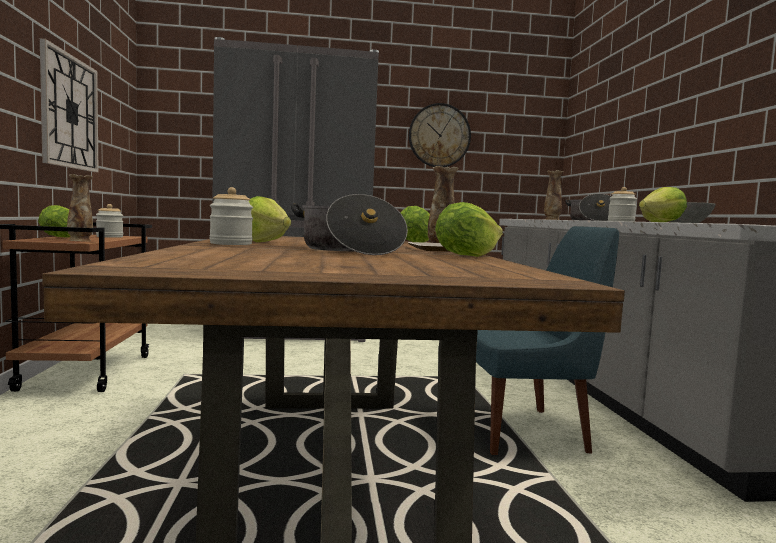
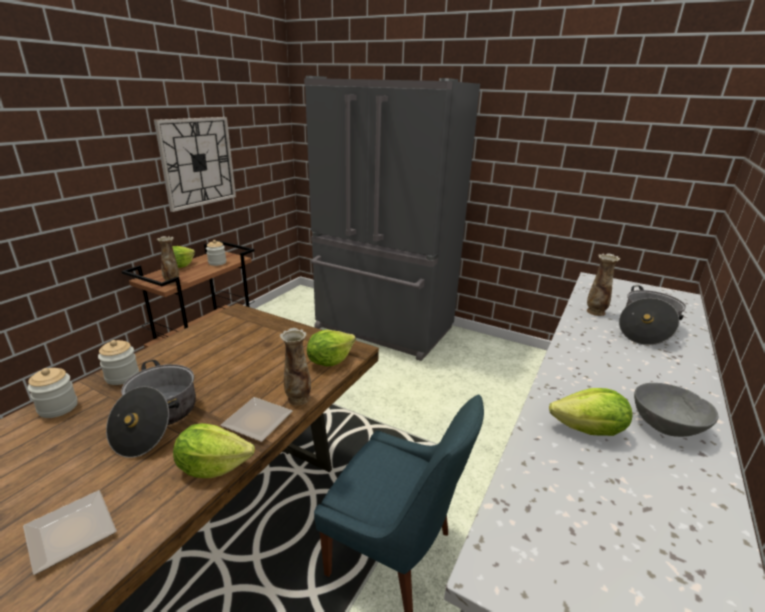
camera: 35 degrees right, 20 degrees up
(263, 242) = (171, 362): lettuce -> none
(439, 135) = (554, 151): wall clock -> none
(448, 265) = (74, 533): none -> plate
(621, 221) = (607, 377): jar -> jar (58, 407)

